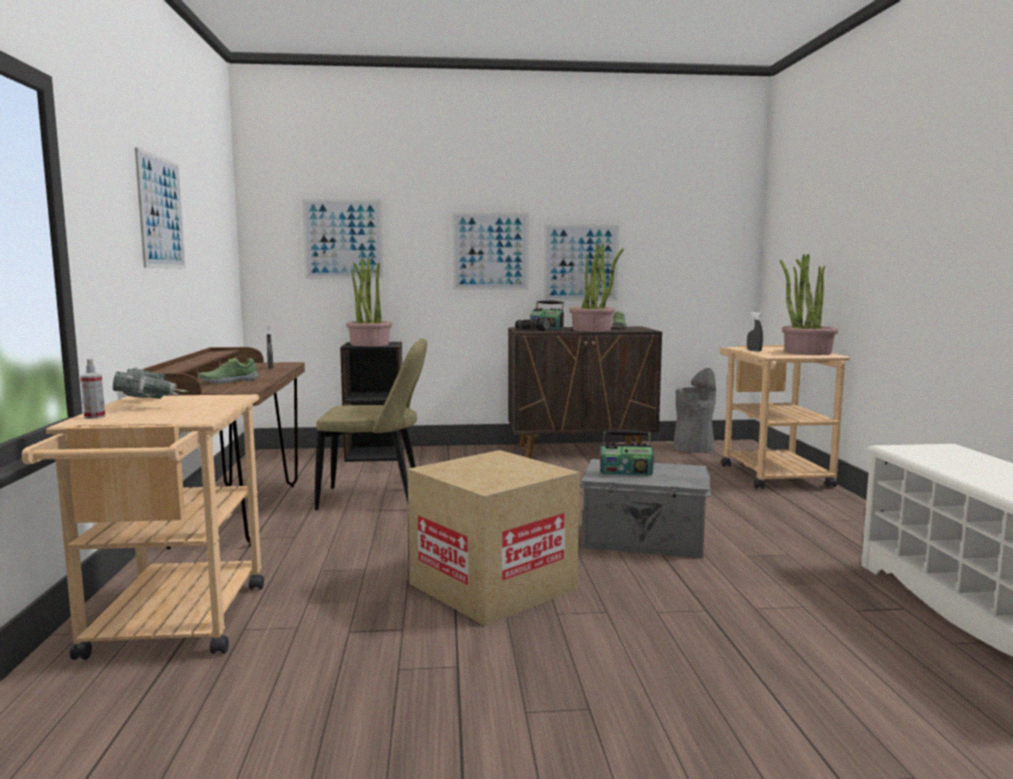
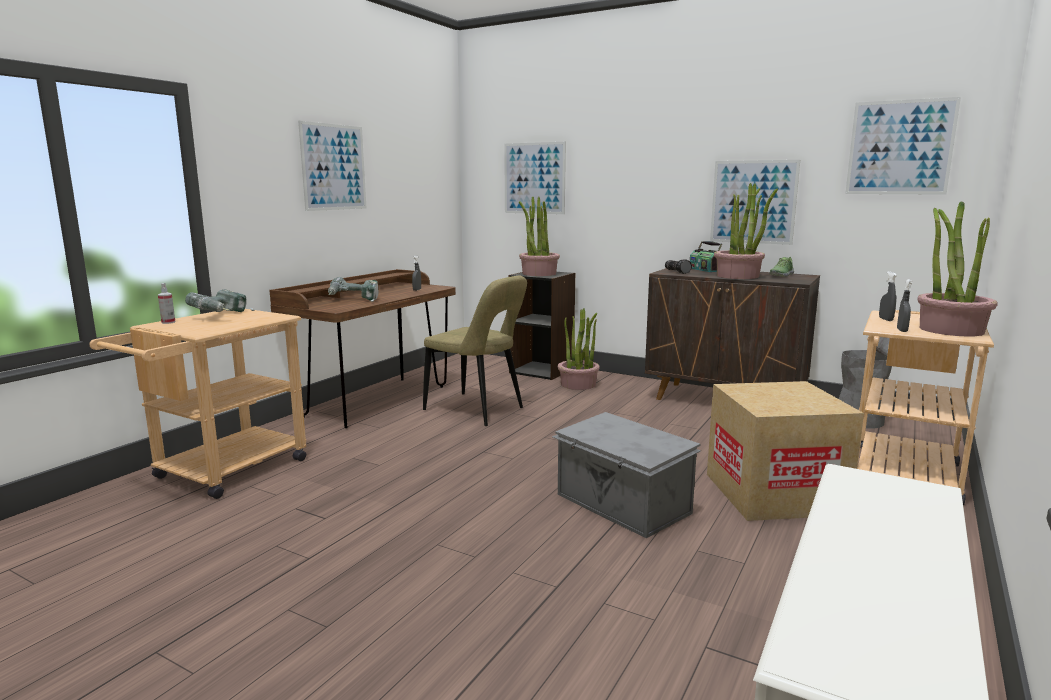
camera: 35 degrees right, 5 degrees up
(229, 381) = (353, 300): shoe -> power drill
(435, 460) = (578, 384): none -> potted plant
(490, 251) = (660, 189): picture -> picture (900, 147)
(493, 586) = (434, 505): cardboard box -> cardboard box (774, 493)
(626, 472) = (607, 432): radio -> none
(785, 355) = (902, 330): none -> grey spray bottle

